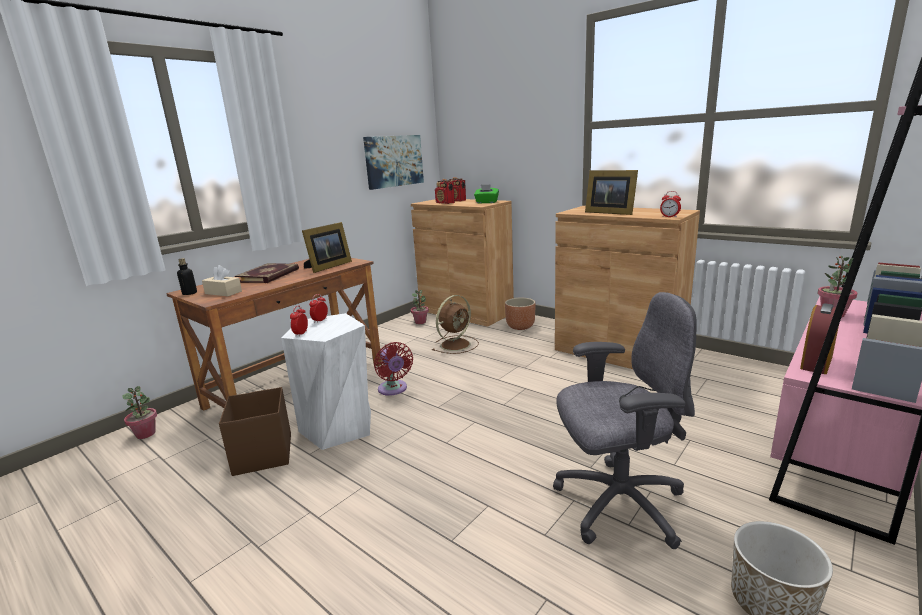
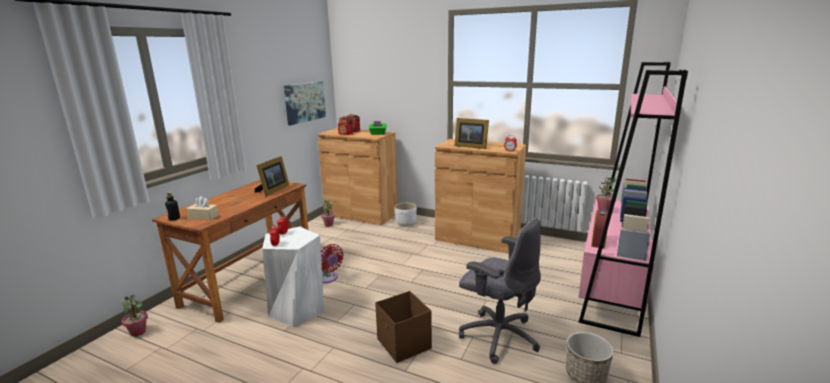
camera: 15 degrees left, 0 degrees up
(262, 455) = (248, 336): brown storage box -> brown storage box (404, 344)
(269, 275) = (230, 200): book -> none
(456, 344) = (363, 240): brown fan -> none
(520, 326) = (406, 224): brown planter -> white planter
(617, 504) = (498, 336): grey office chair -> grey office chair turned 60 degrees clockwise

